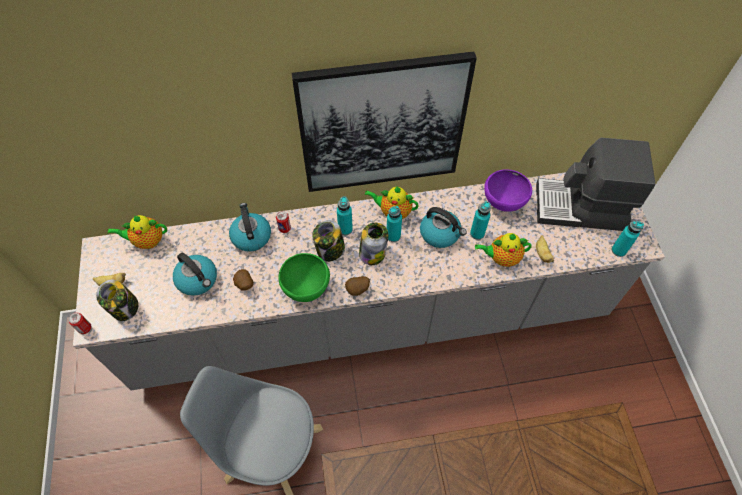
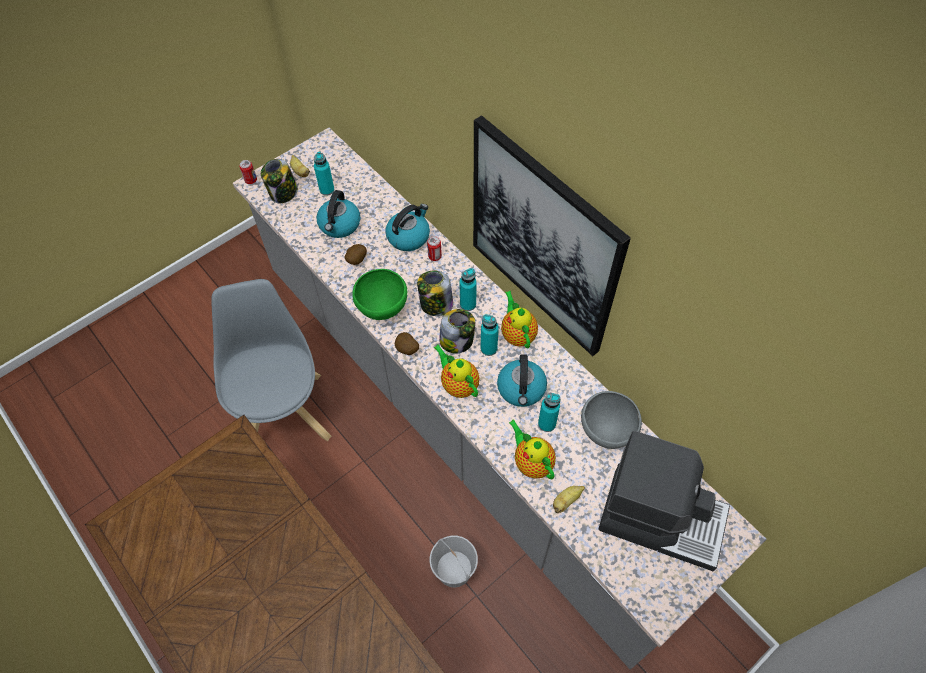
camera: 60 degrees right, 0 degrees up
(147, 241) = (354, 168): teapot -> teapot (458, 384)
(482, 389) = (455, 570): none -> white bucket
(503, 203) = (606, 432): purple bowl -> grey bowl
(580, 208) = (661, 517): coffee machine -> coffee machine turned 135 degrees clockwise
(618, 250) = (630, 585): turquoise bottle -> turquoise bottle (327, 190)

